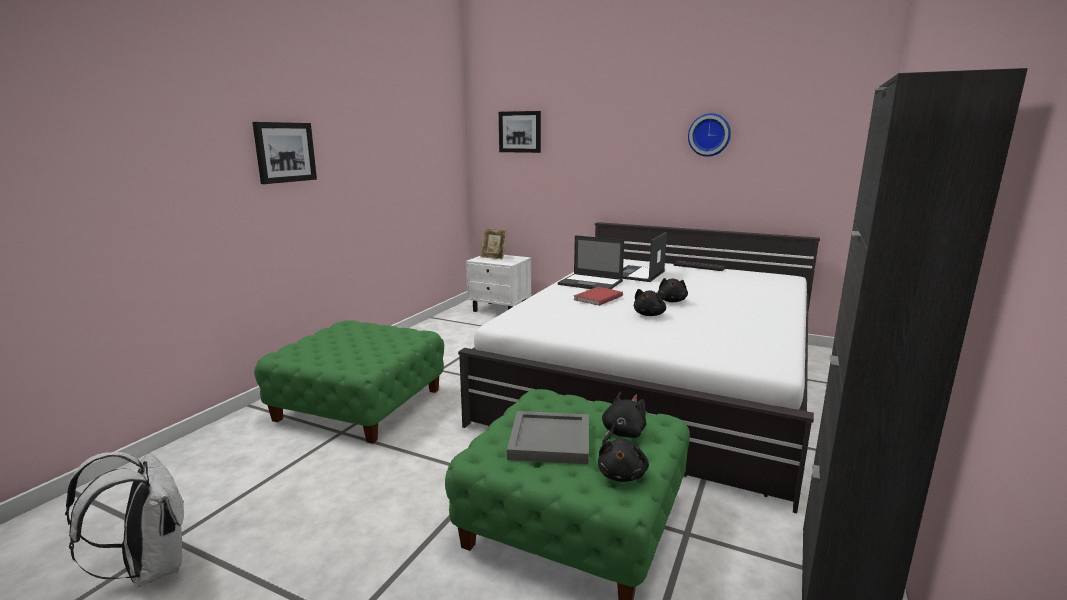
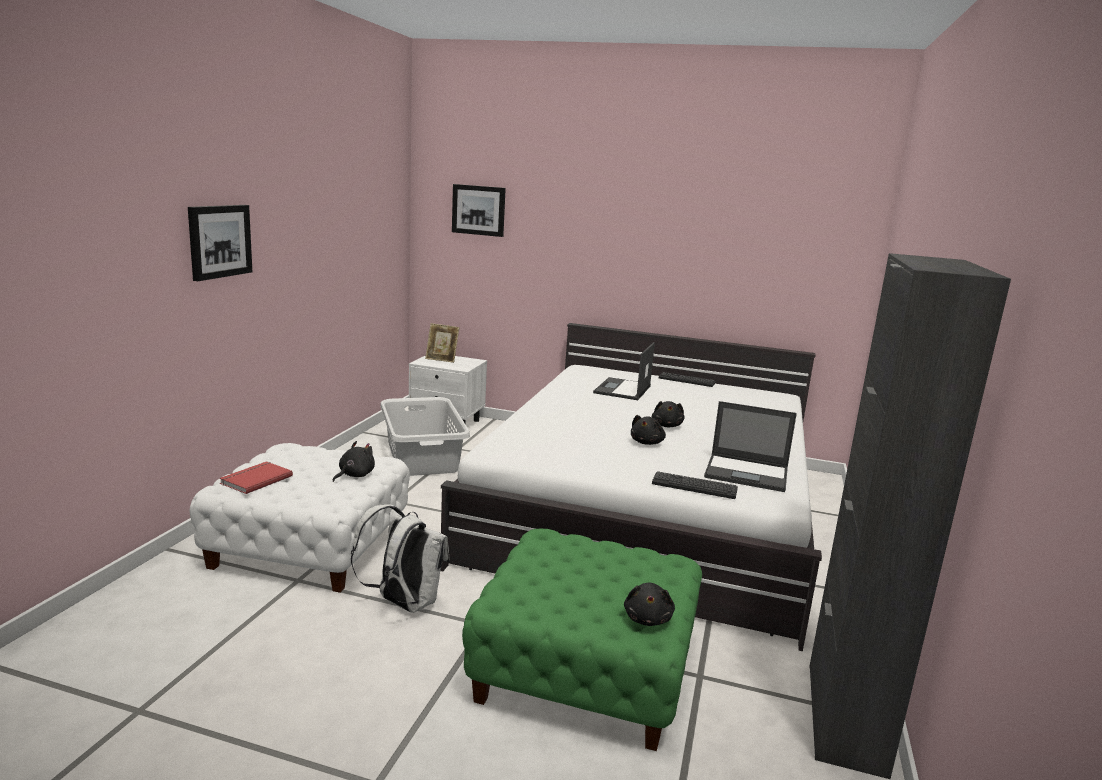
camera: 10 degrees left, 0 degrees up
(149, 568) = (125, 743): white backpack -> white backpack (403, 603)
(360, 405) = (310, 546): green ottoman -> white ottoman
(473, 335) = (423, 456): none -> grey laundry basket
(548, 441) = (566, 586): grey tray -> none
(591, 283) = (573, 401): laptop -> laptop (747, 473)
(596, 298) = (585, 421): red book -> red book (255, 479)
(621, 434) = (637, 577): black plush toy -> black plush toy (354, 475)
(686, 350) = (694, 486): none -> keyboard
(709, 135) = (701, 233): wall clock -> none

